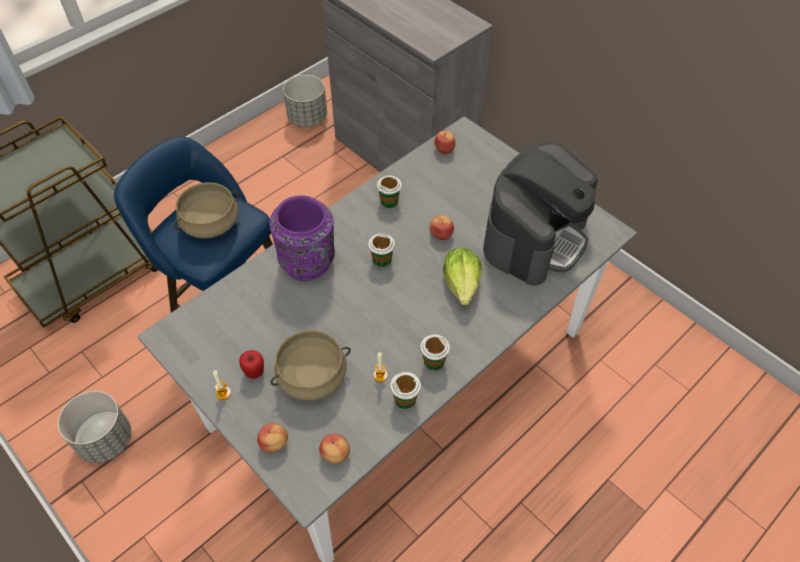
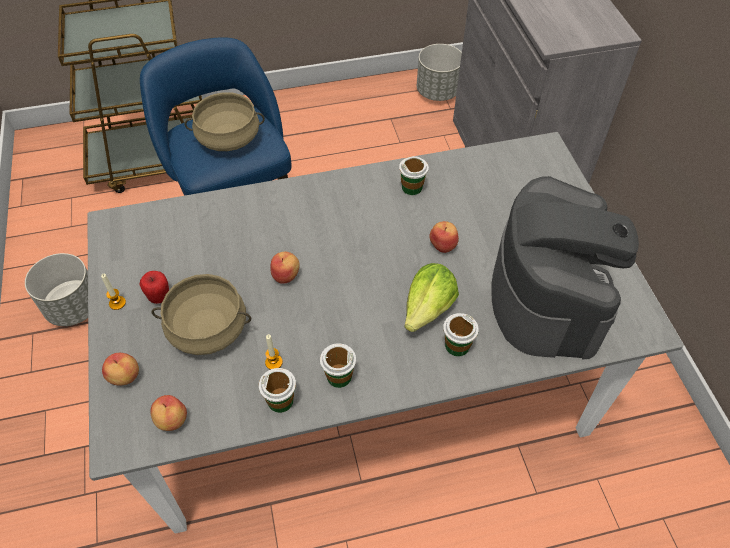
camera: 30 degrees right, 0 degrees up
(308, 263) = (286, 214): purple vase -> none
(382, 259) = (361, 243): cup -> cup (457, 346)
(445, 149) = (510, 157): apple -> apple (286, 275)
(535, 237) = (549, 295): coffee machine -> coffee machine turned 60 degrees counterclockwise

